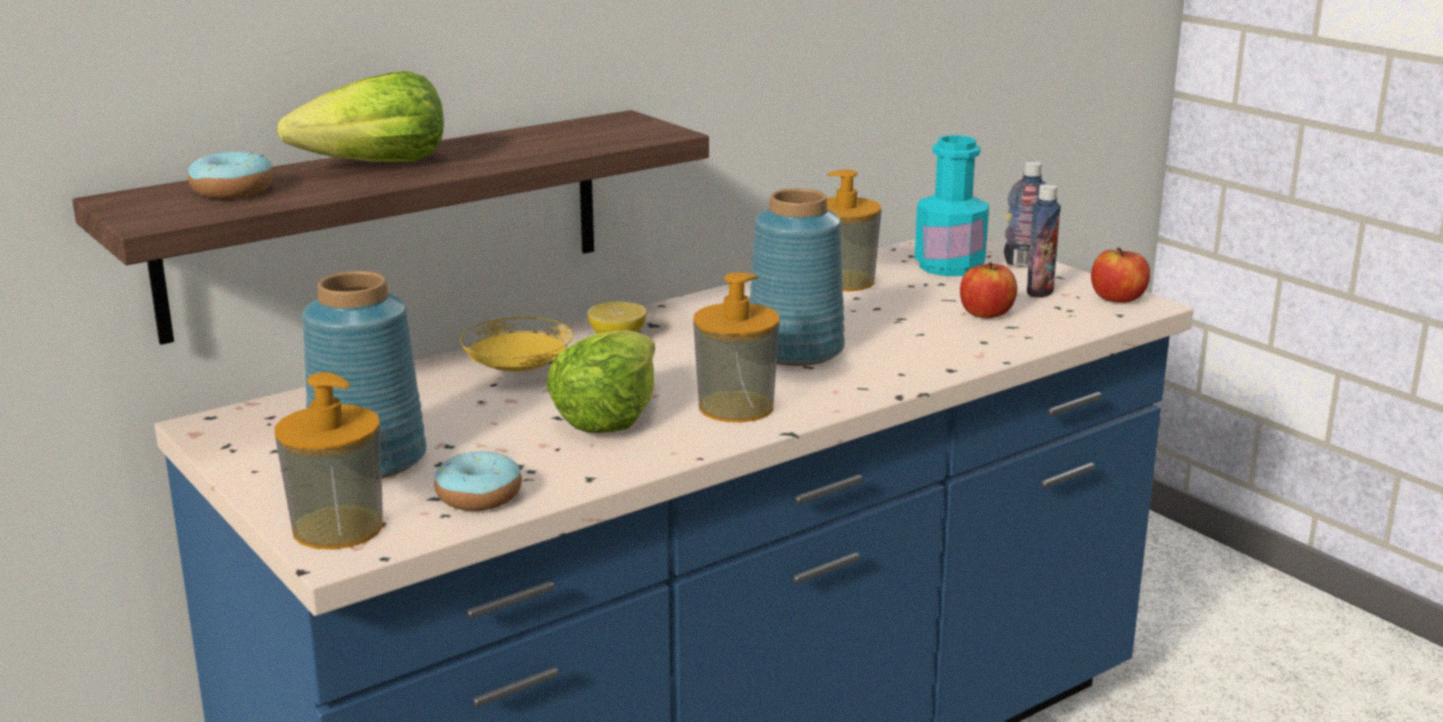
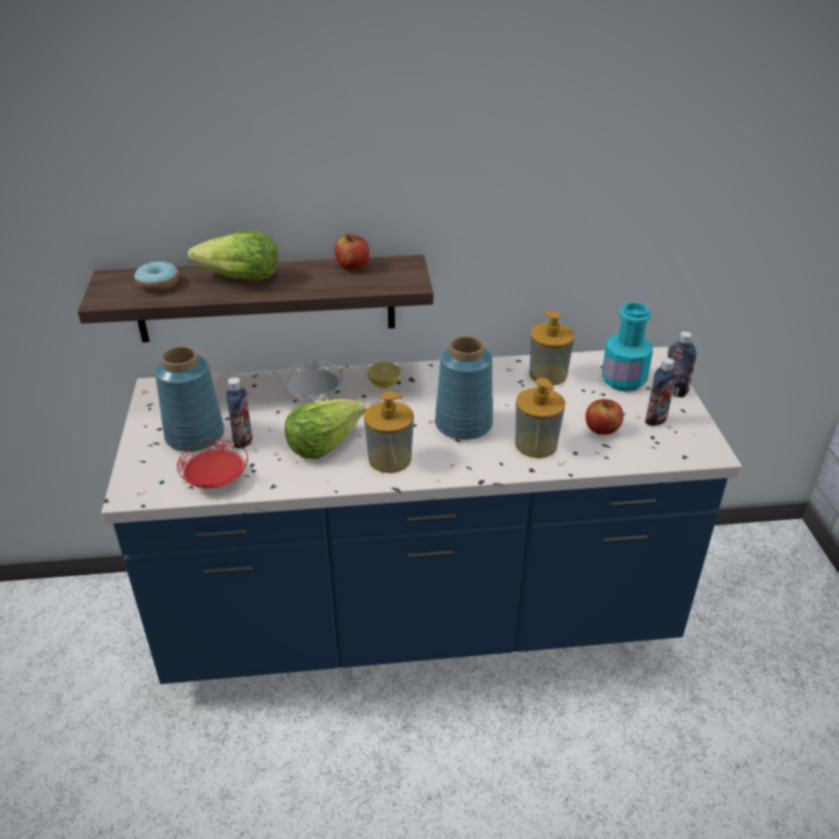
camera: 30 degrees right, 15 degrees up
(338, 528) = (143, 477): soap dispenser -> soap dispenser (536, 444)
(465, 444) = (243, 440): none -> bottle
(479, 496) = (215, 479): donut -> red plate
(518, 371) = (314, 394): yellow plate -> white plate
(1117, 298) = (699, 442): apple -> apple (353, 266)

